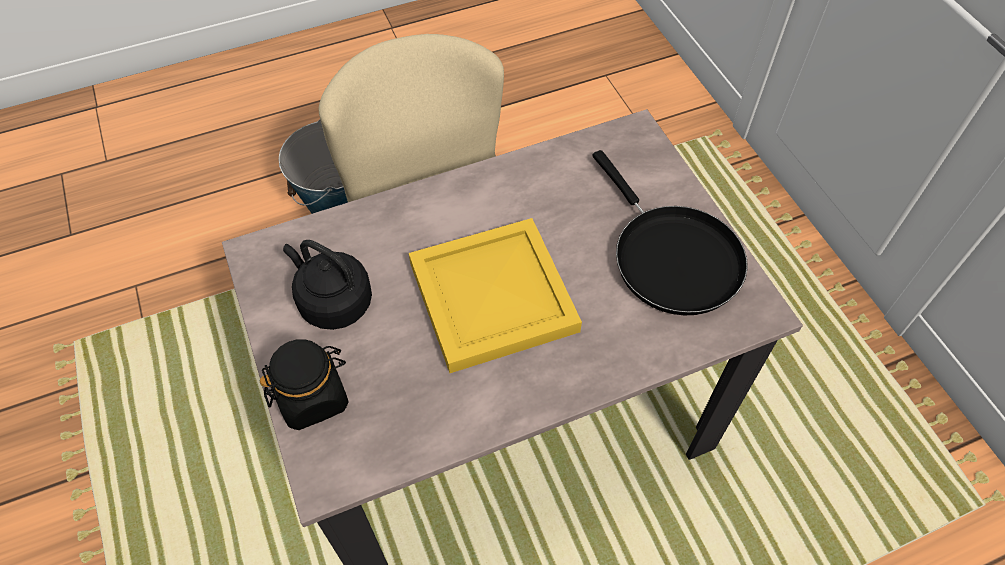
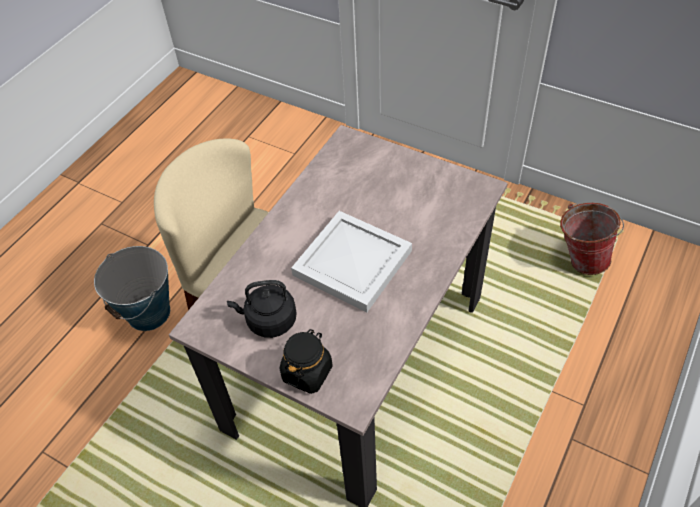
camera: 35 degrees left, 5 degrees down
(490, 296) = (350, 263): yellow tray -> white tray
(671, 257) = (421, 189): black frying pan -> none
(903, 493) = (580, 258): none -> bucket

